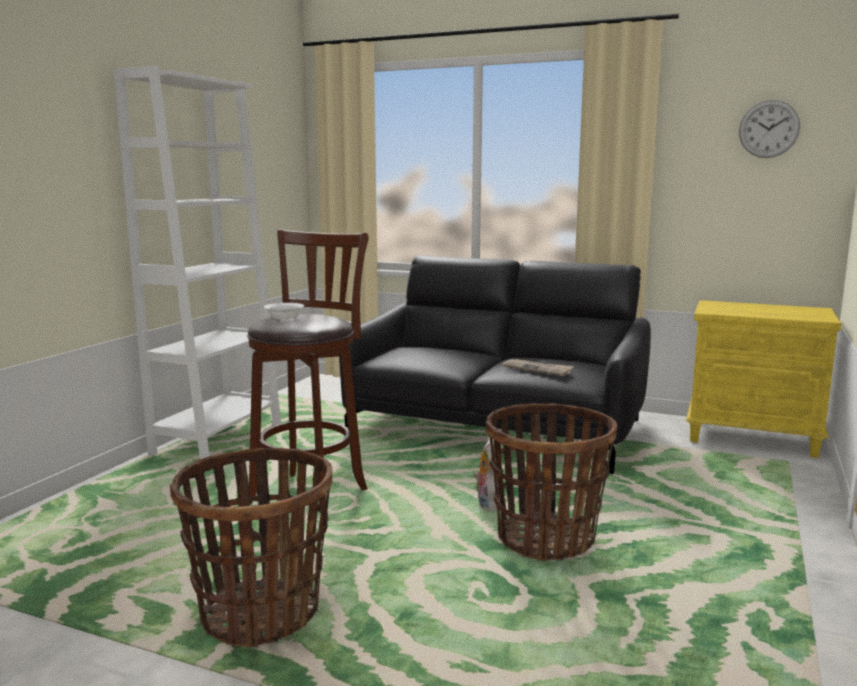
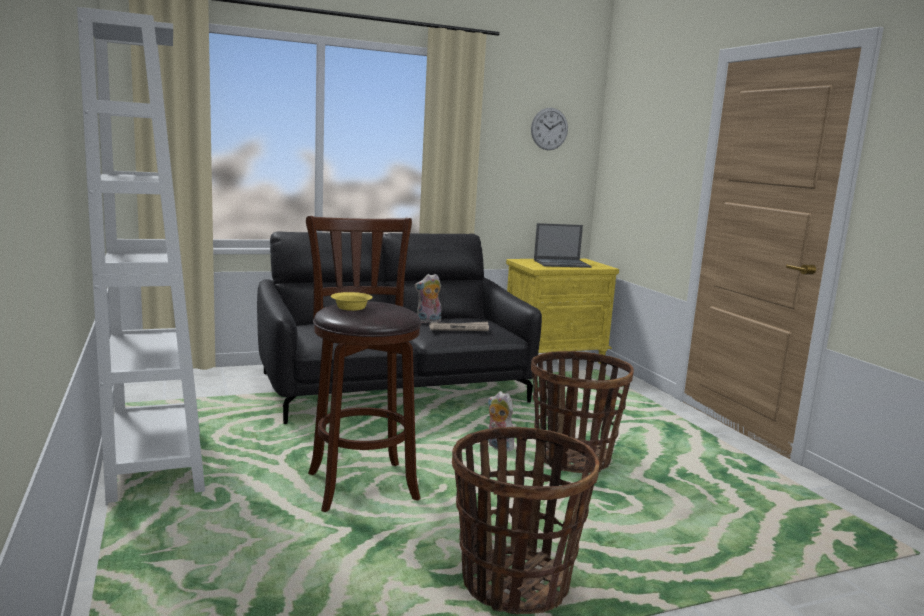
camera: 45 degrees left, 0 degrees up
(284, 317) = (350, 308): white bowl -> yellow bowl
(528, 359) = (428, 322): none -> plush toy
(763, 310) = (562, 263): none -> laptop

